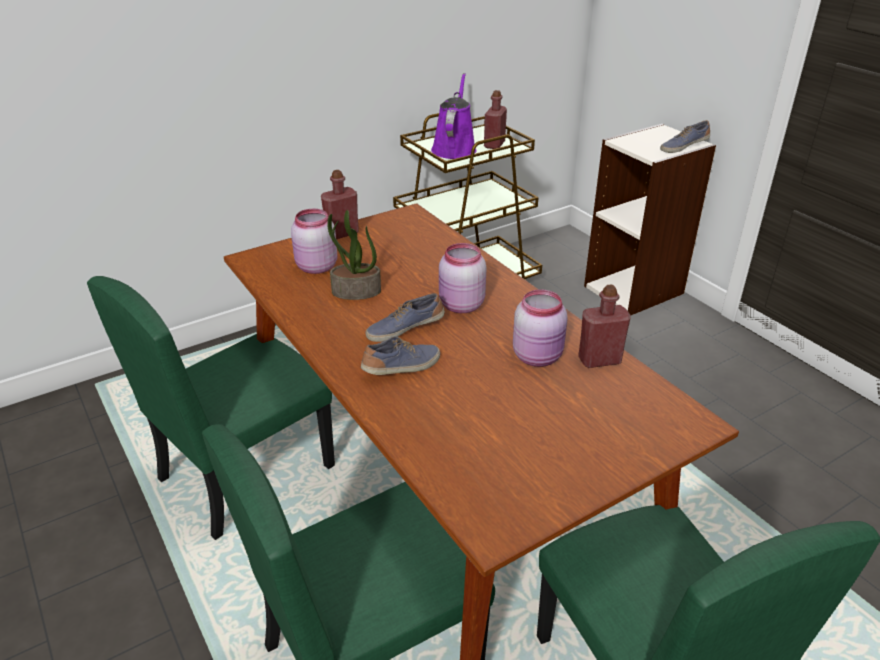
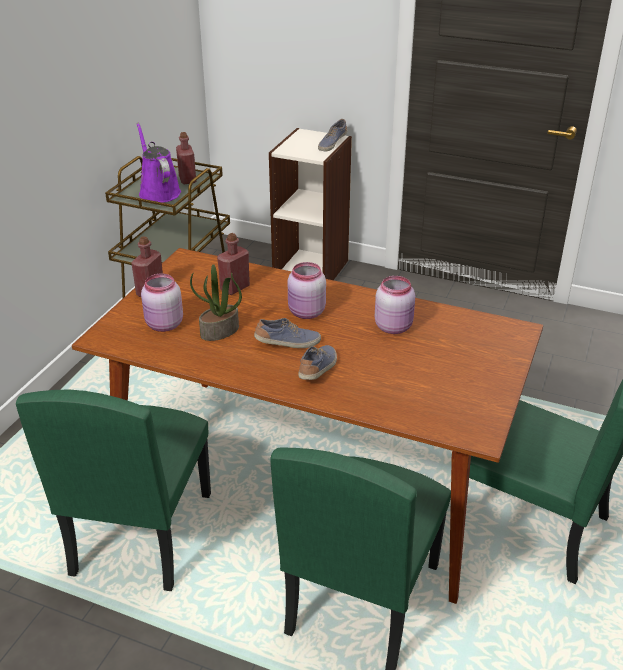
camera: 35 degrees left, 0 degrees up
(405, 329) = (288, 343): shoe -> shoe turned 135 degrees counterclockwise
(599, 360) = (431, 314): red bottle -> red bottle (235, 288)

